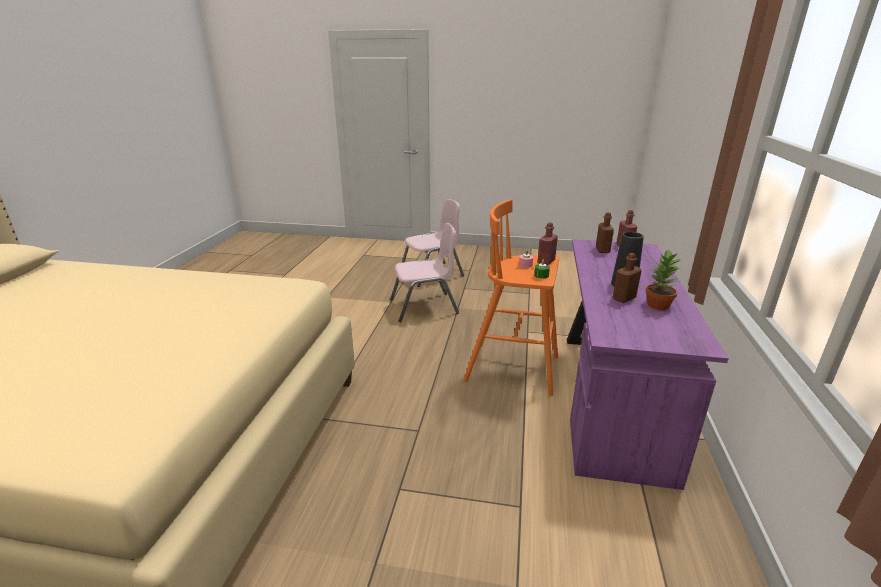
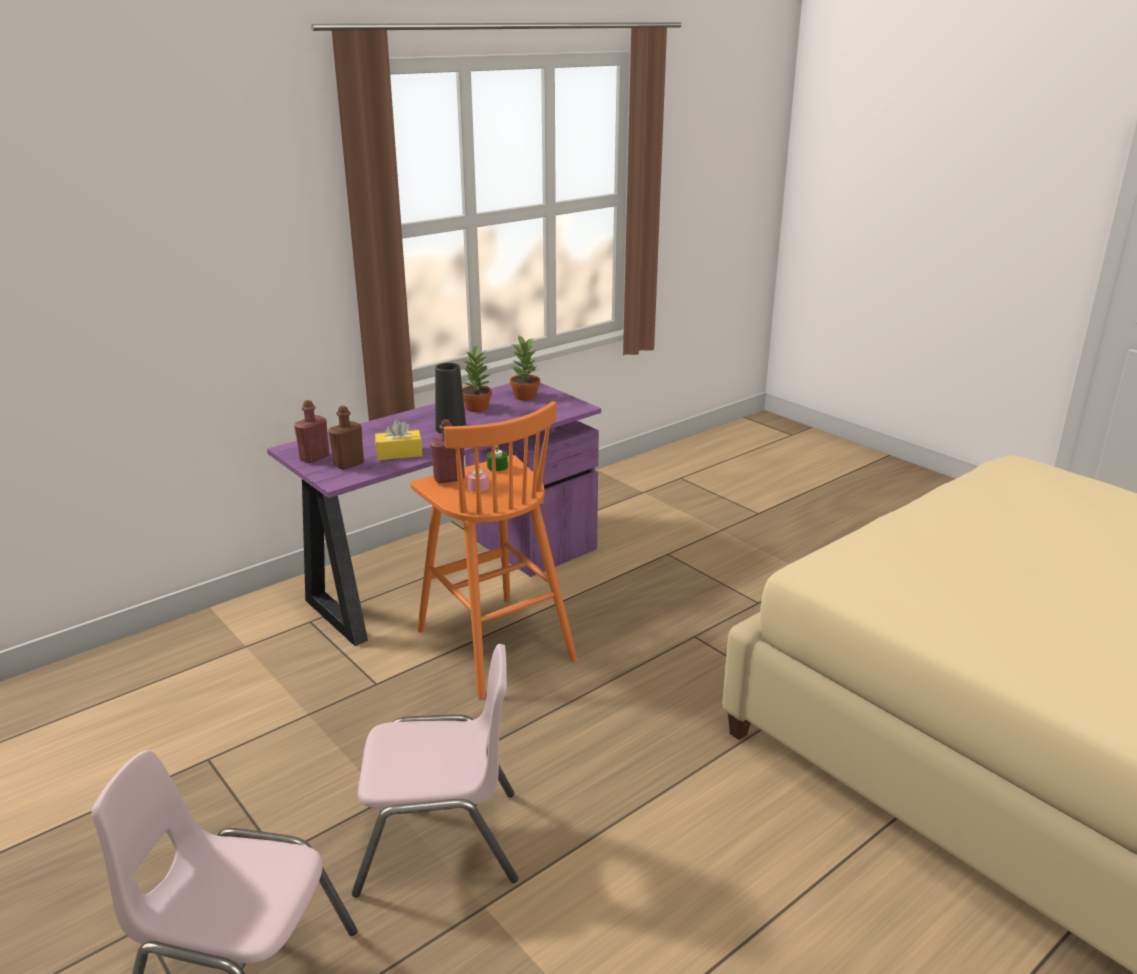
camera: 140 degrees left, 0 degrees up
(424, 307) = (439, 841): pink chair -> pink chair turned 150 degrees clockwise
(599, 262) = (399, 453): none -> yellow tissue box
(624, 298) = (487, 420): brown bottle -> none
(665, 331) = (525, 396): none -> potted plant

